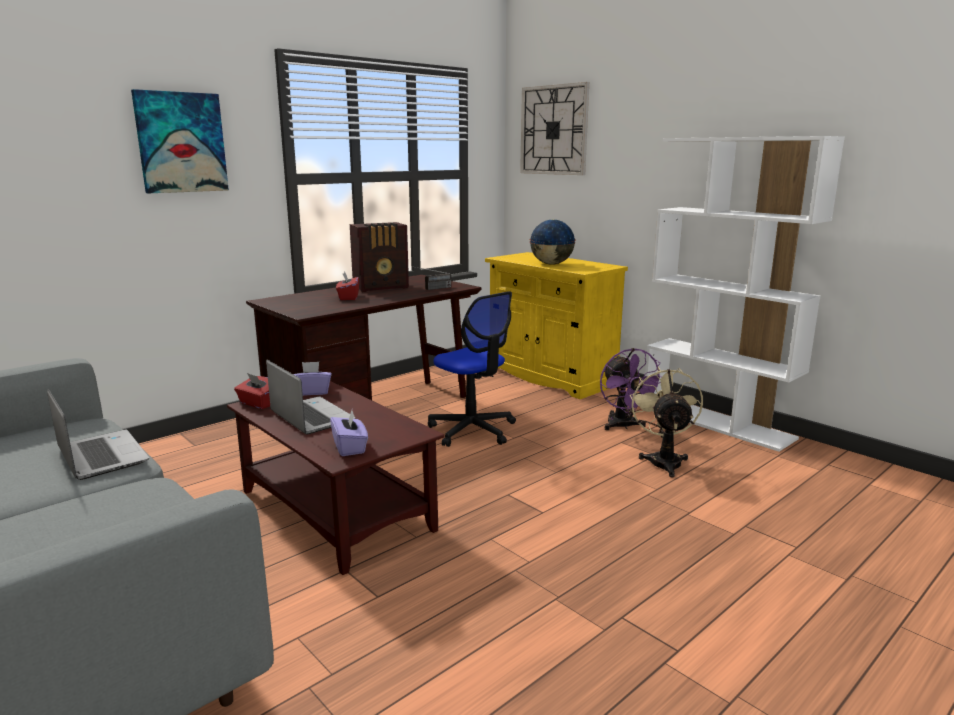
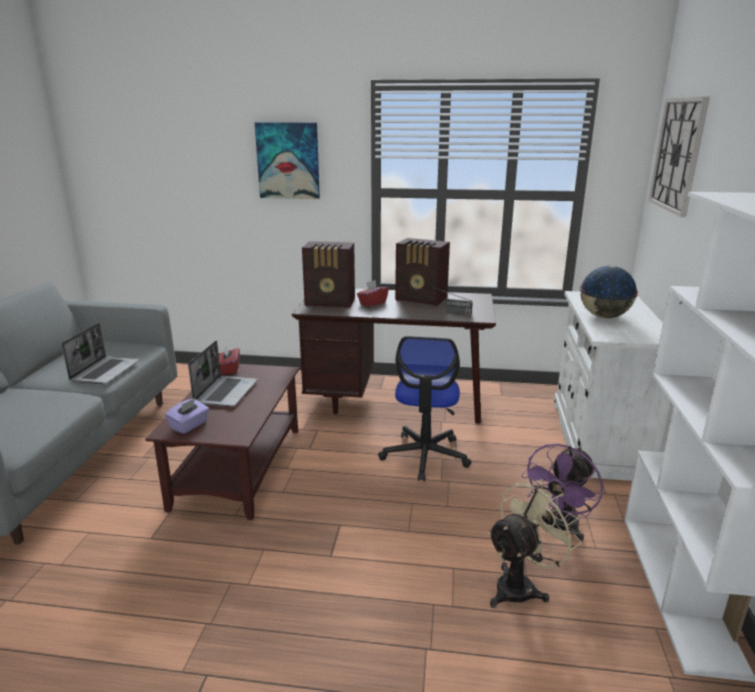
camera: 50 degrees right, 5 degrees up
(309, 305) = (331, 303): none -> radio
(312, 392) = (269, 373): purple tissue box -> none
(550, 376) = (597, 438): yellow cabinet -> white cabinet

